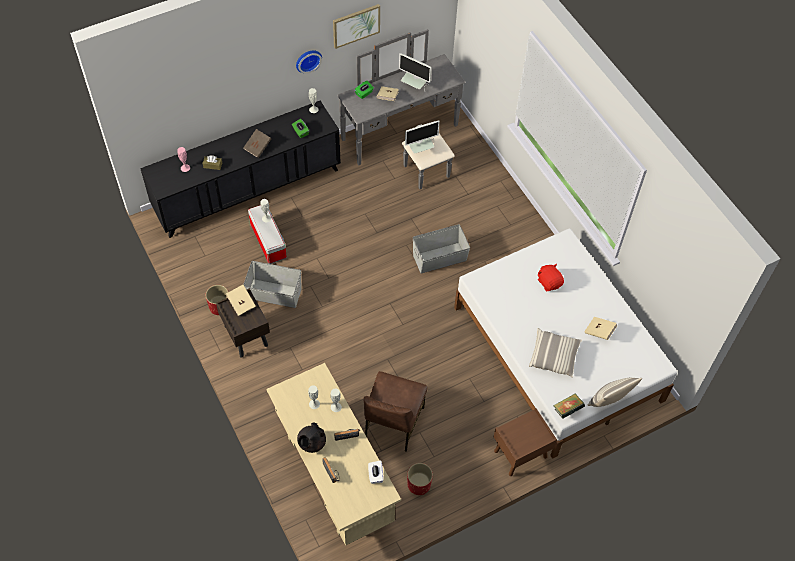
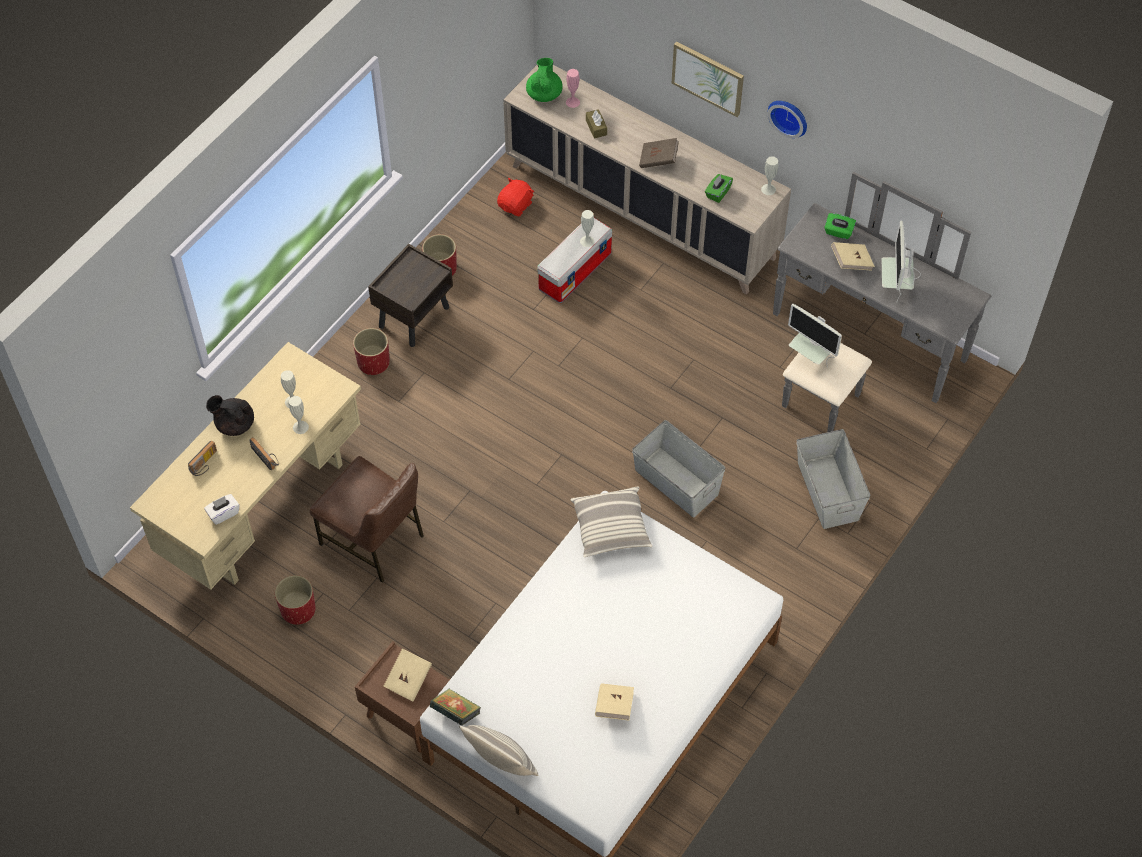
camera: 65 degrees right, 0 degrees up
(168, 178) = (544, 94): none -> green teapot
(241, 303) = (424, 271): beige book -> beige book (408, 680)
(247, 190) = (642, 210): black cabinet -> beige cabinet
(265, 371) = (373, 362): none -> red planter
(274, 293) = (496, 317): grey storage box -> grey storage box (827, 491)
(356, 25) = (869, 129): picture -> picture (708, 78)
(392, 423) = (374, 540): brown chair -> brown chair turned 135 degrees counterclockwise
(549, 282) = (663, 607): red plush toy -> red plush toy (516, 205)
(554, 357) = (535, 662): pillow -> pillow (611, 529)

